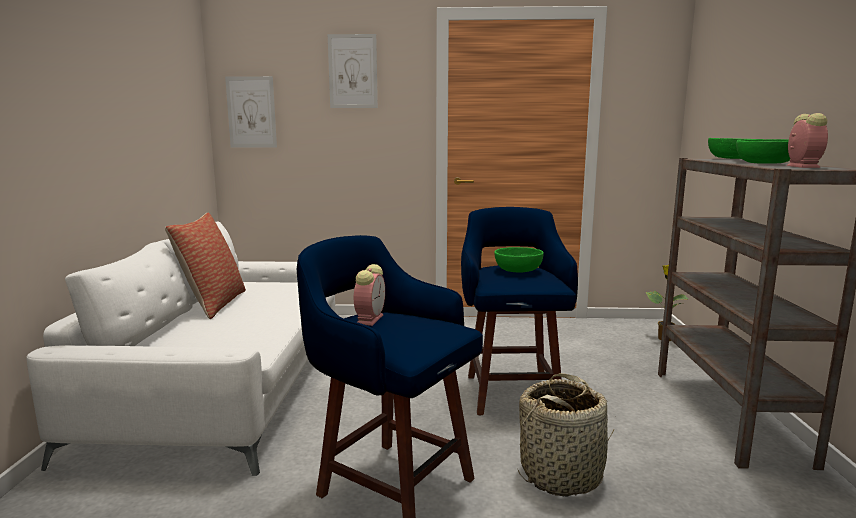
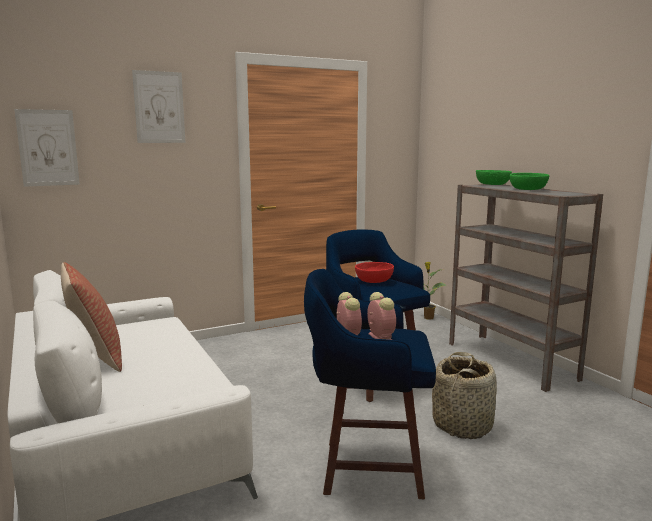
camera: 30 degrees left, 0 degrees up
(517, 270) = (373, 280): green bowl -> red bowl
(801, 166) = (560, 192): alarm clock -> alarm clock (379, 337)

